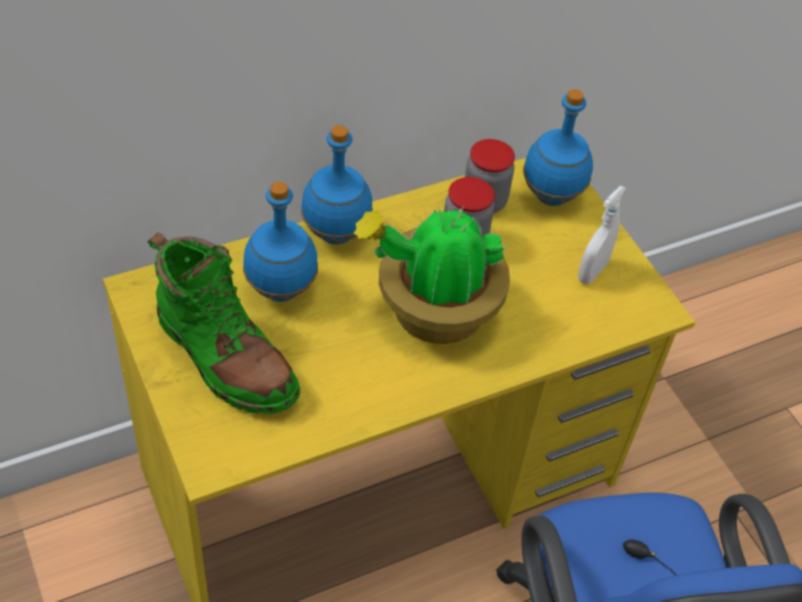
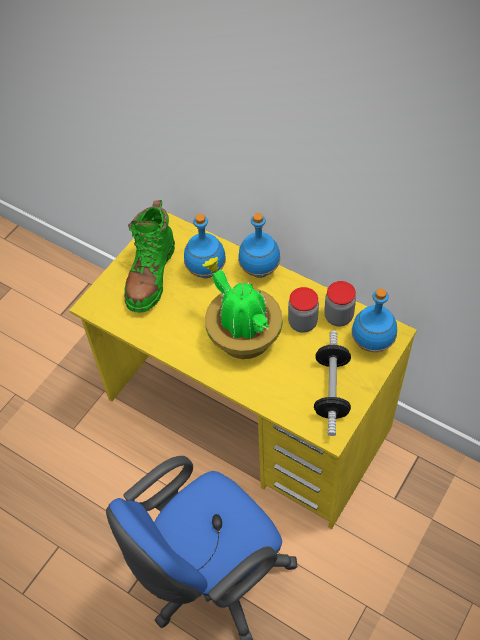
camera: 65 degrees right, 5 degrees up
(592, 272) = (331, 390): white spray bottle -> dumbbell

